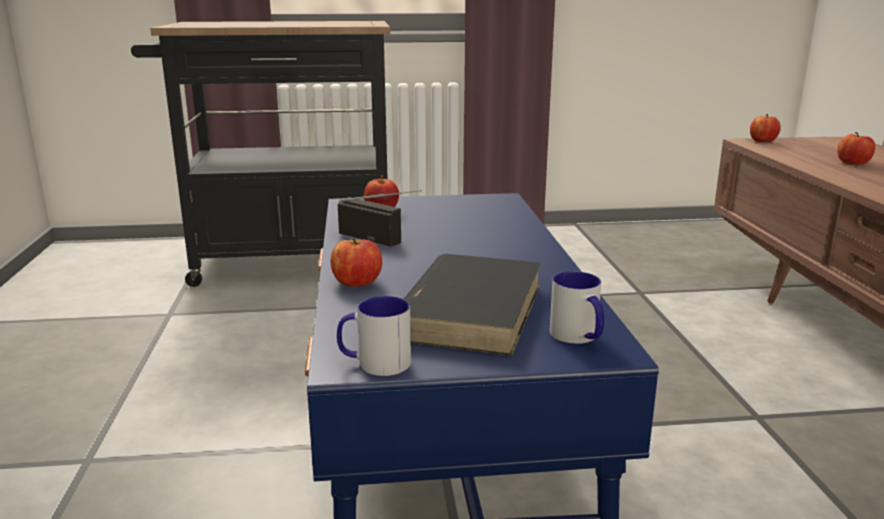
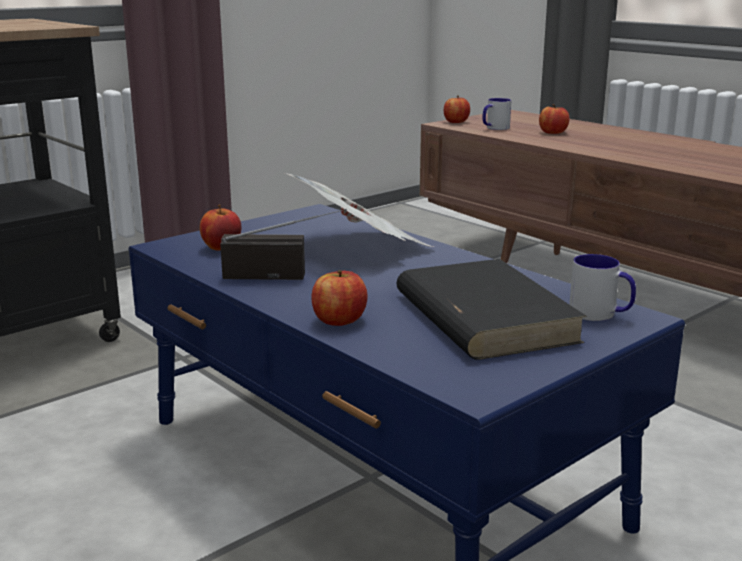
camera: 35 degrees left, 0 degrees up
(374, 363) = (497, 382): mug -> mug (494, 128)
(481, 233) = (361, 248): none -> newspaper

